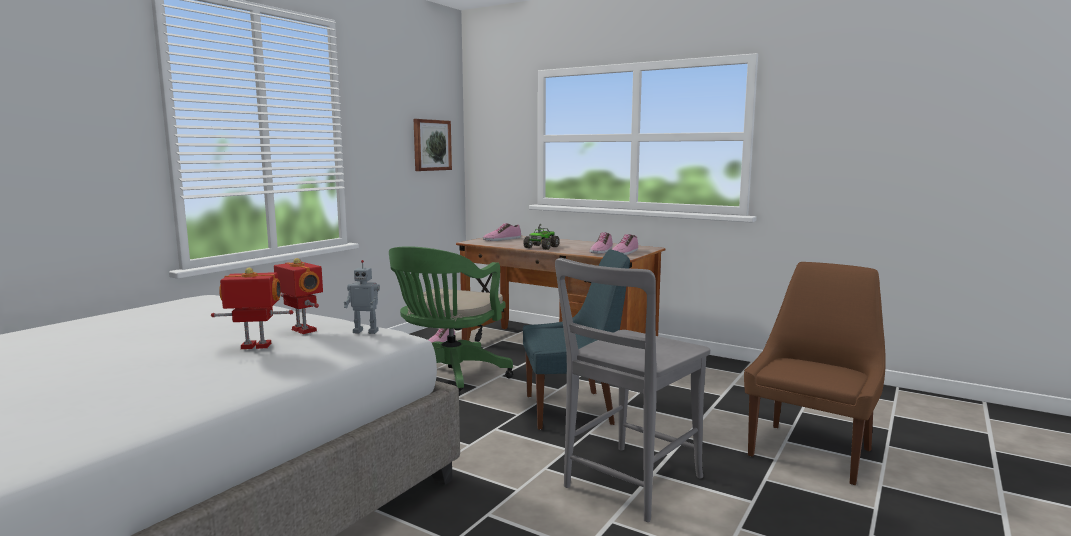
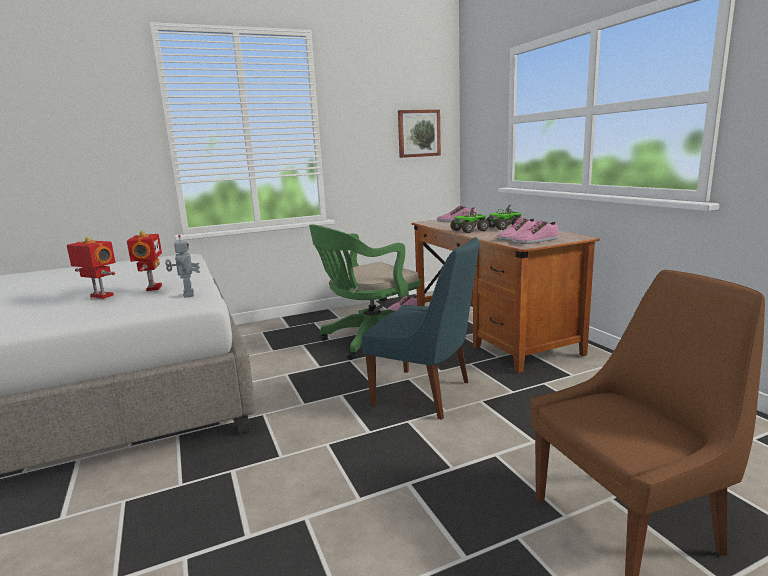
camera: 35 degrees right, 5 degrees up
(366, 331) = (187, 294): toy robot -> toy robot turned 150 degrees counterclockwise
(566, 243) = (504, 227): none -> toy truck
(628, 485) = (370, 486): grey chair -> none

